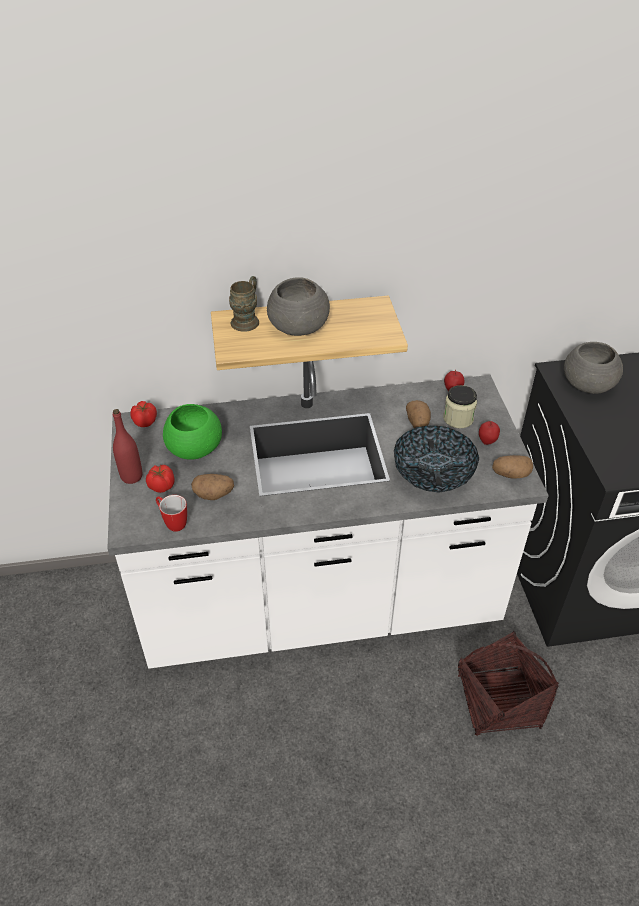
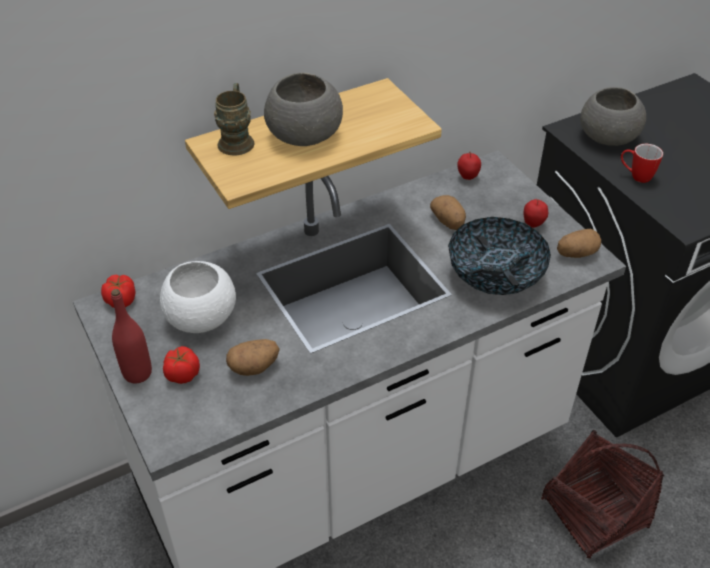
camera: 20 degrees left, 0 degrees up
(172, 522) = (219, 415): mug -> mug (635, 176)
(193, 448) = (200, 318): green bowl -> white bowl
(458, 418) = (489, 206): jar -> none

